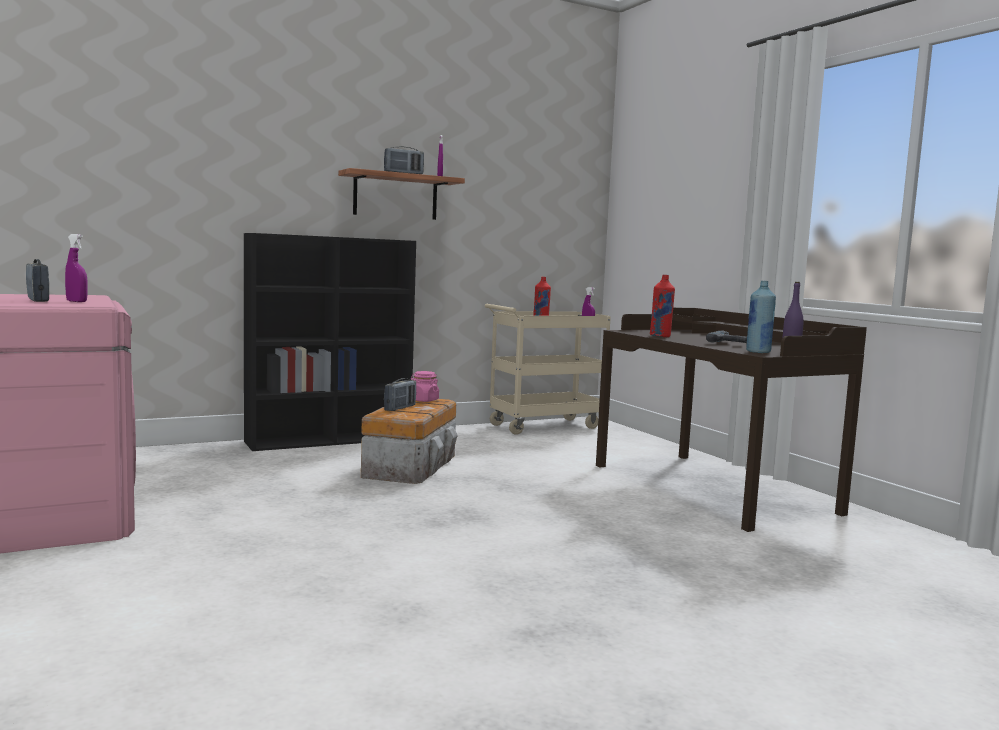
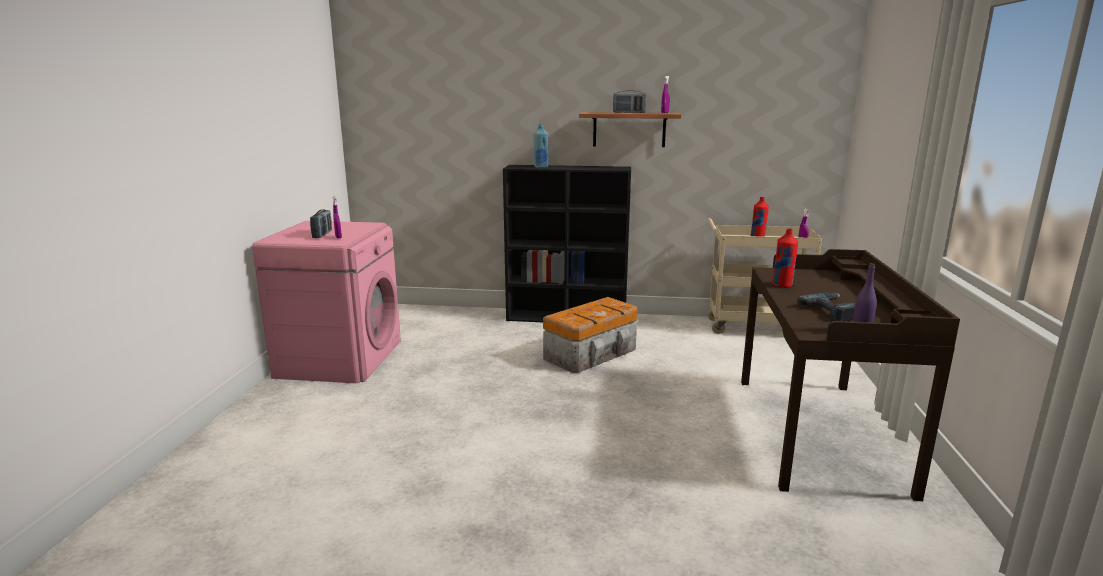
camera: 35 degrees right, 10 degrees up
(400, 408) = (580, 311): radio -> none
(423, 400) = (611, 304): pink jar -> none
(758, 352) = (820, 328): blue bottle -> blue bottle (541, 167)

